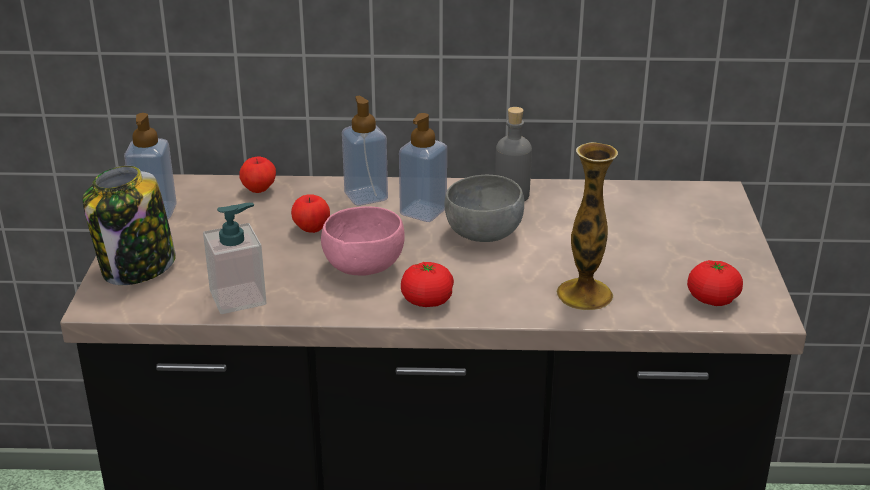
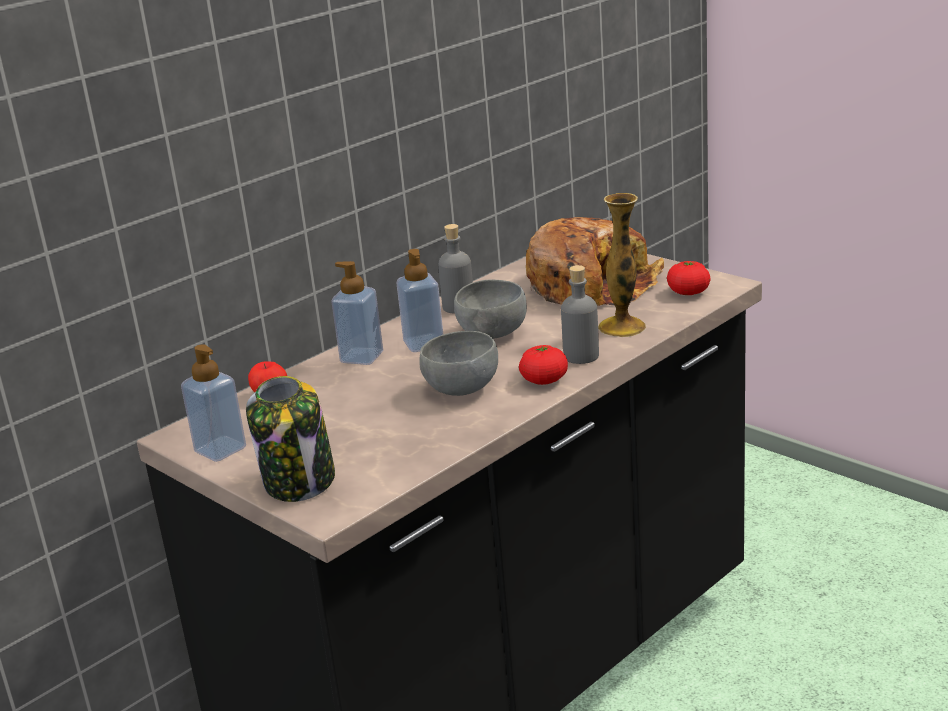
camera: 45 degrees left, 5 degrees down
(238, 297) = (420, 450): soap dispenser -> none
(311, 229) = (371, 392): apple -> none
(363, 267) = (461, 389): pink bowl -> grey bowl
(497, 299) = (581, 356): none -> grey bottle
(650, 239) = (591, 284): none -> bread

